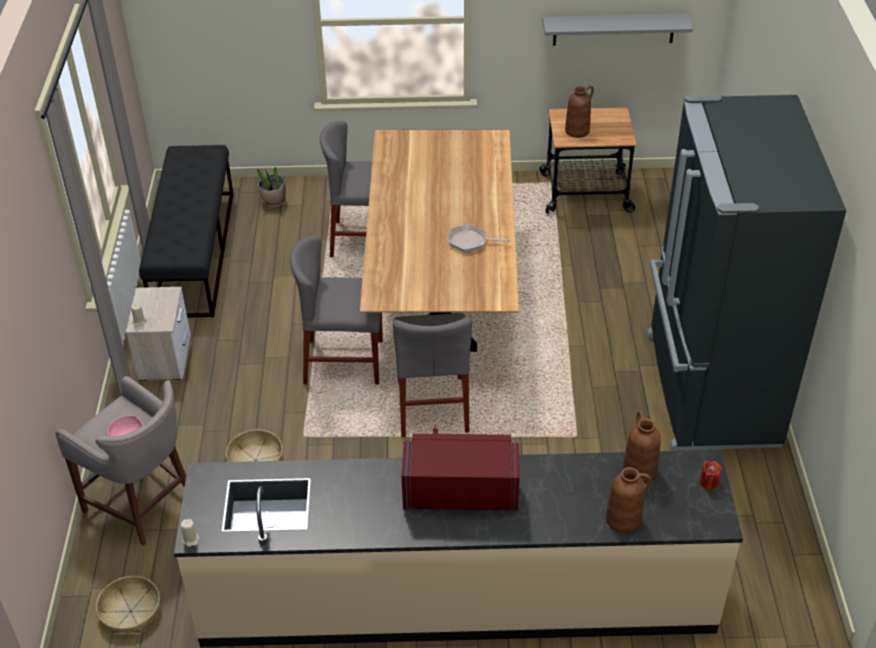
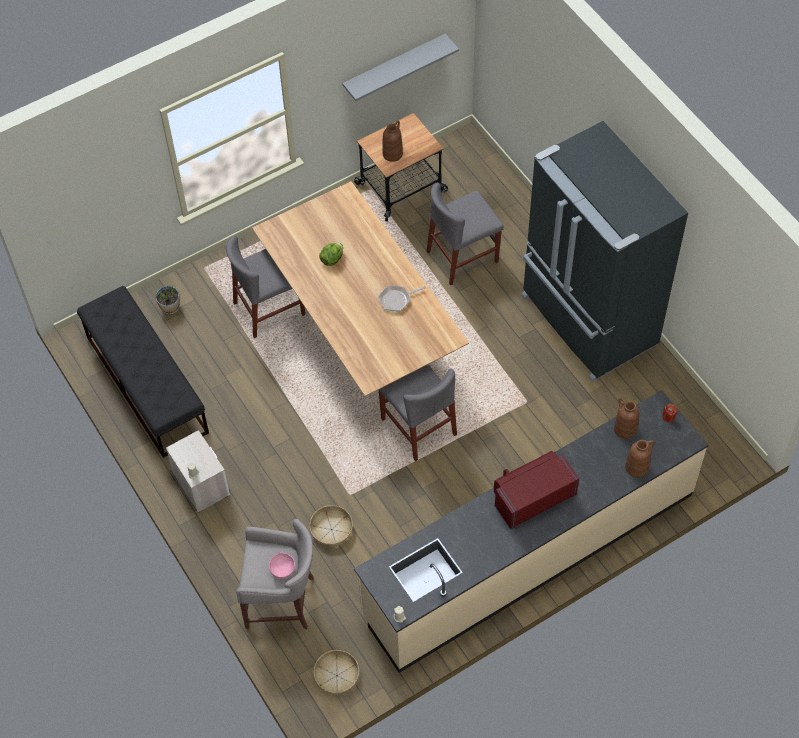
camera: 30 degrees left, 15 degrees up
(344, 362) = (332, 422): grey chair -> grey chair (462, 257)
(432, 183) = (332, 259): none -> lettuce

